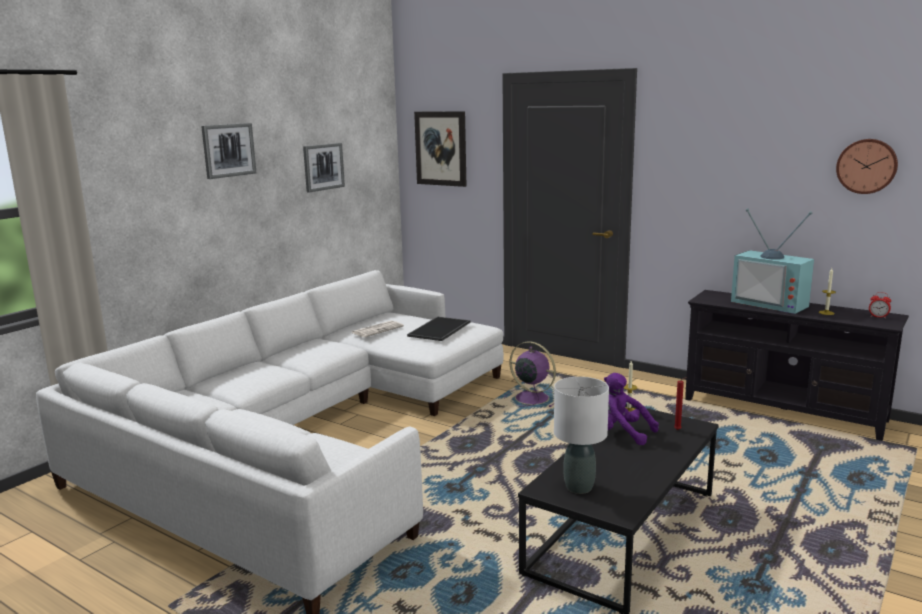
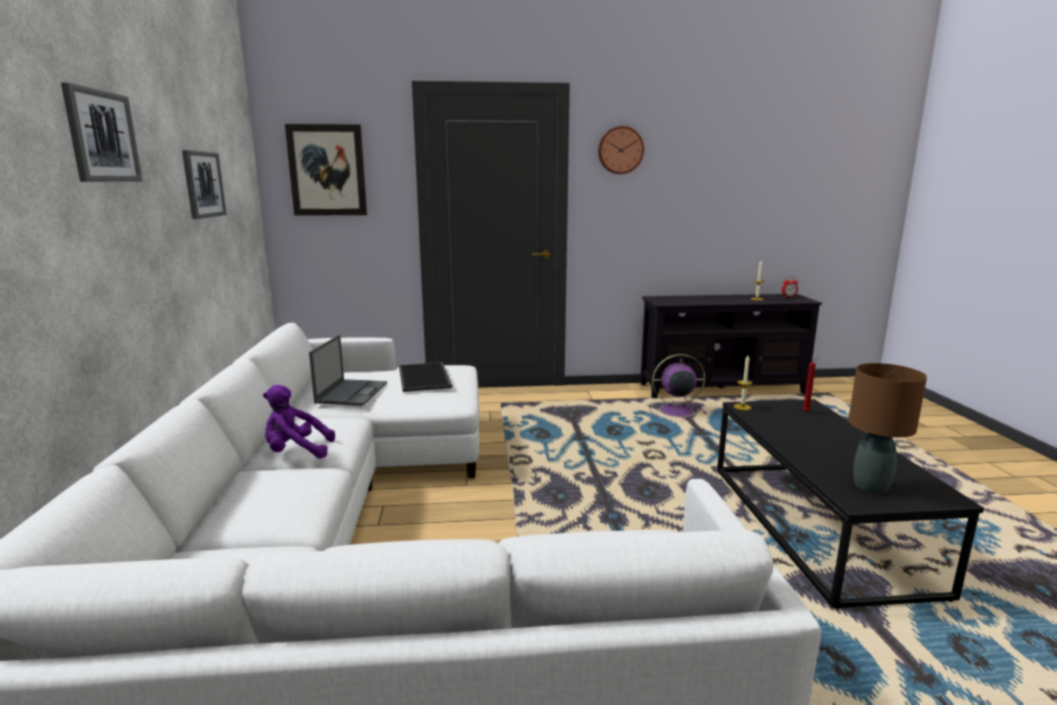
camera: 40 degrees left, 0 degrees up
(377, 329) = (352, 392): newspaper -> laptop
(530, 398) = (535, 431): purple fan -> purple fan (674, 411)
(579, 487) = (871, 486): white table lamp -> brown table lamp
(622, 433) = (783, 427): purple plush toy -> purple plush toy (296, 452)
(772, 303) = (711, 298): television -> none
(867, 166) = (767, 176): wall clock -> wall clock (620, 150)

